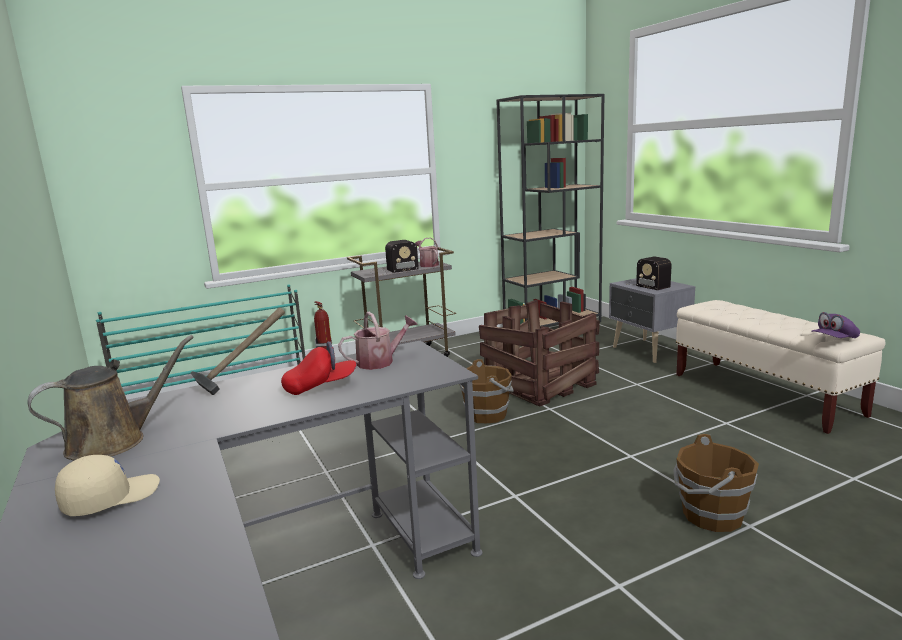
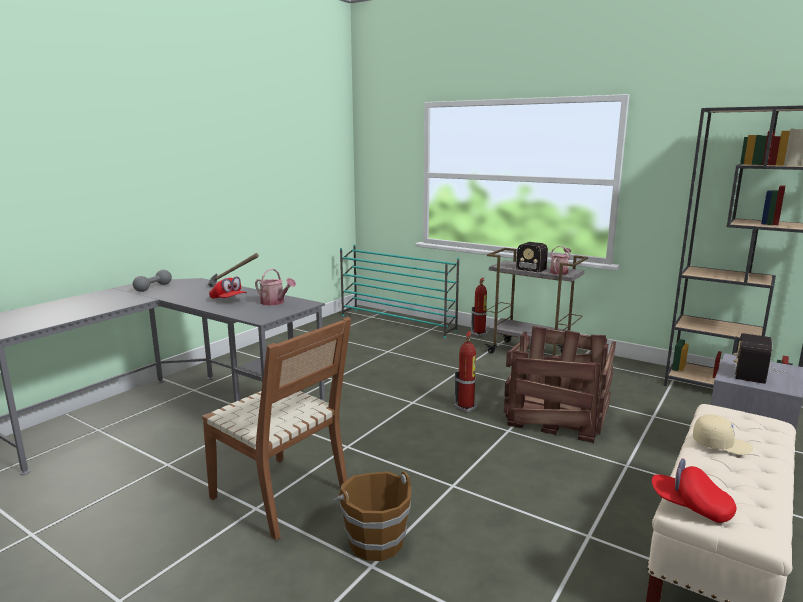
camera: 60 degrees right, 0 degrees up
(111, 498) = (100, 300): beige cap -> beige cap (720, 444)
(114, 441) = (153, 288): brown watering can -> grey dumbbell
(488, 415) = (466, 407): brown bucket -> fire extinguisher
(605, 560) = (283, 498): none -> chair
(834, 340) = (690, 507): purple cap -> red cap

